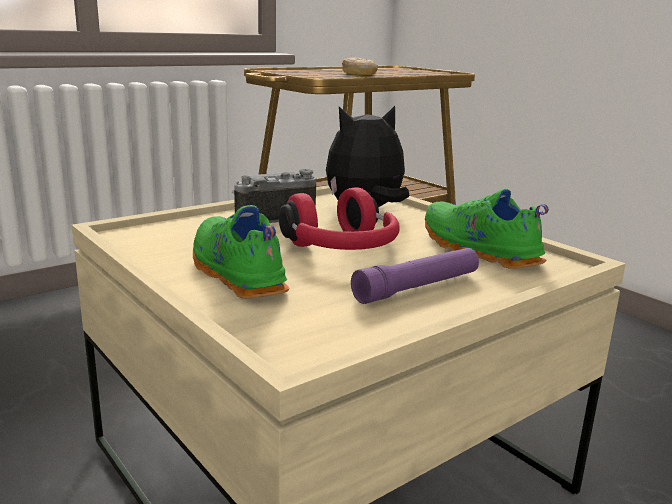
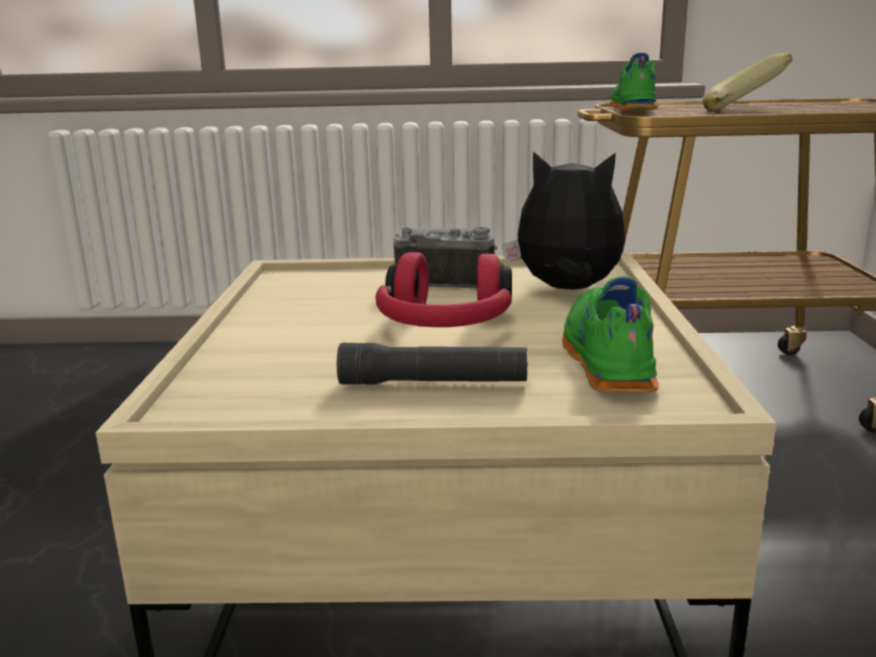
camera: 40 degrees right, 0 degrees up
(235, 274) = (295, 329): green shoe -> green shoe (632, 108)
(359, 73) = (745, 110): donut -> banana
(417, 287) = (434, 383): purple flashlight -> black flashlight

